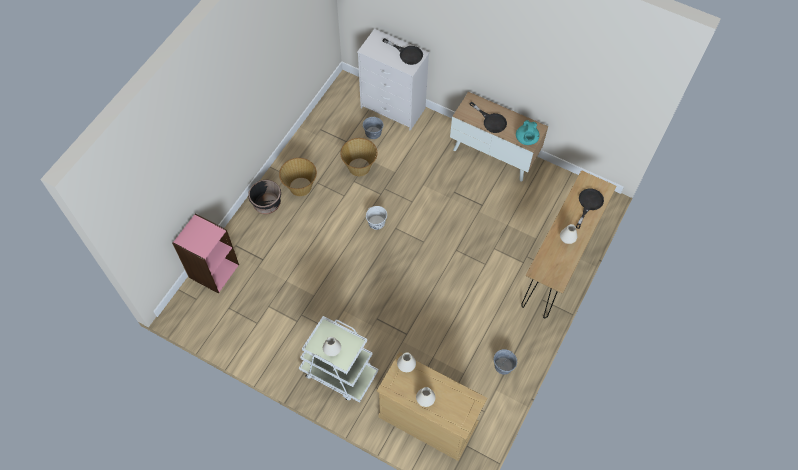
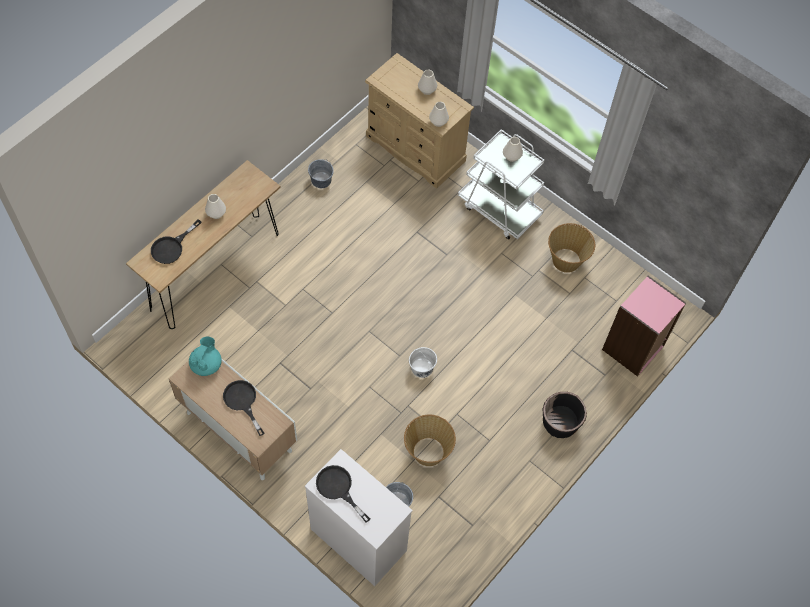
camera: 170 degrees left, 0 degrees up
(300, 187) = (513, 438): basket -> basket (566, 260)

